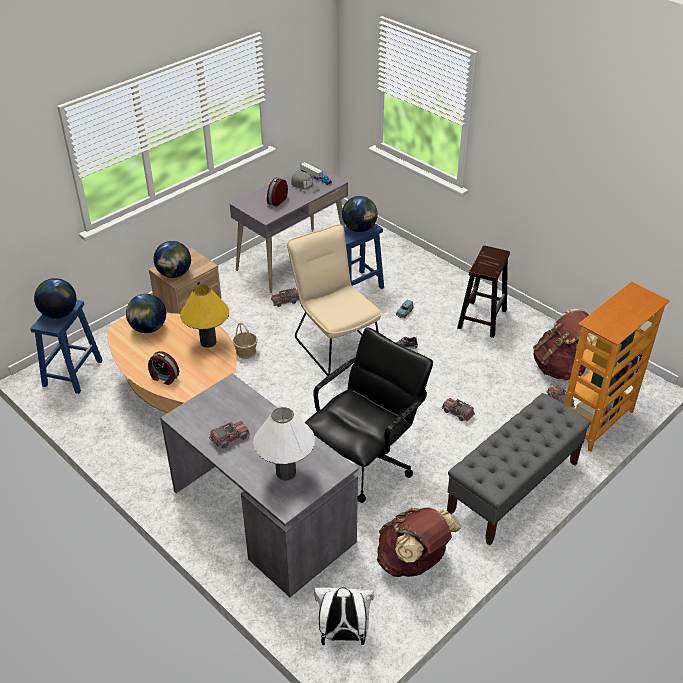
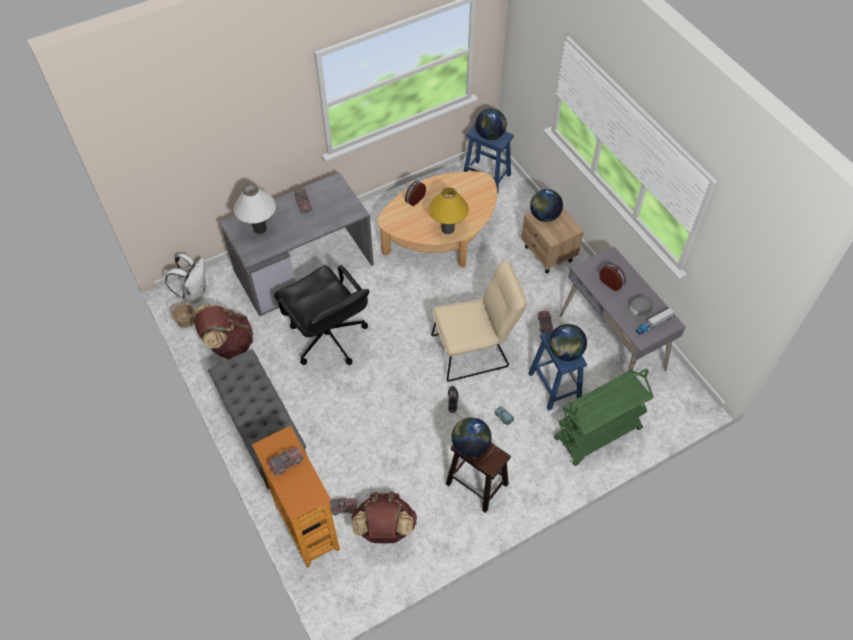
camera: 105 degrees right, 15 degrees up
(148, 328) = (476, 195): globe -> globe (470, 445)
(246, 352) = (481, 285): basket -> basket (186, 320)
(395, 258) = (597, 434): none -> green cart
(457, 413) = (357, 419): toy truck -> toy truck (286, 463)

